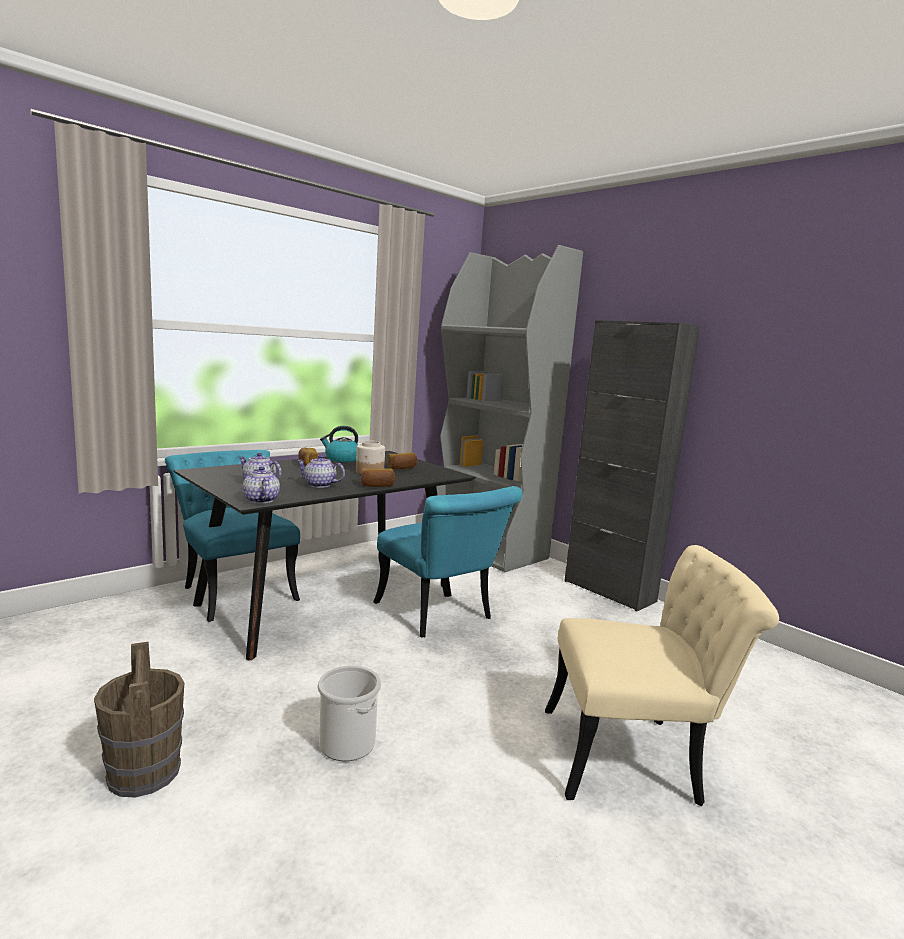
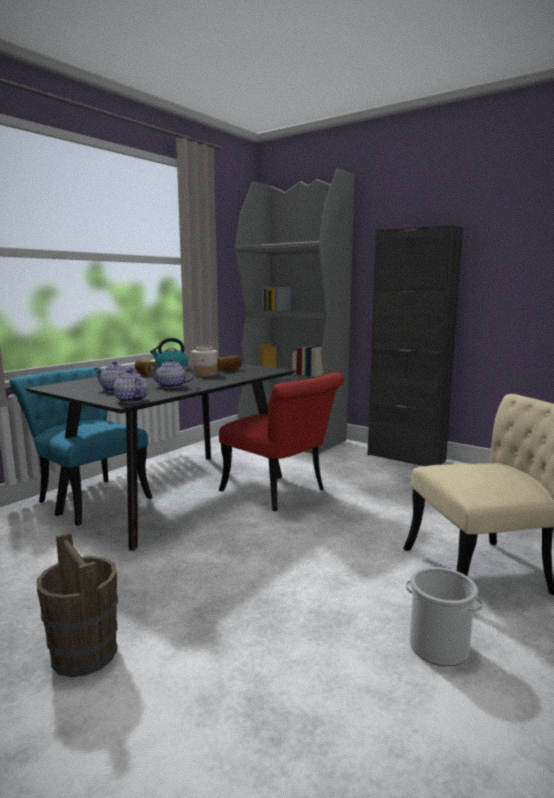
camera: 10 degrees left, 0 degrees up
(346, 743) = (255, 599): bucket -> bucket (438, 647)
(377, 486) = (221, 382): bread -> none
(440, 615) = (281, 493): turquoise chair -> red chair

